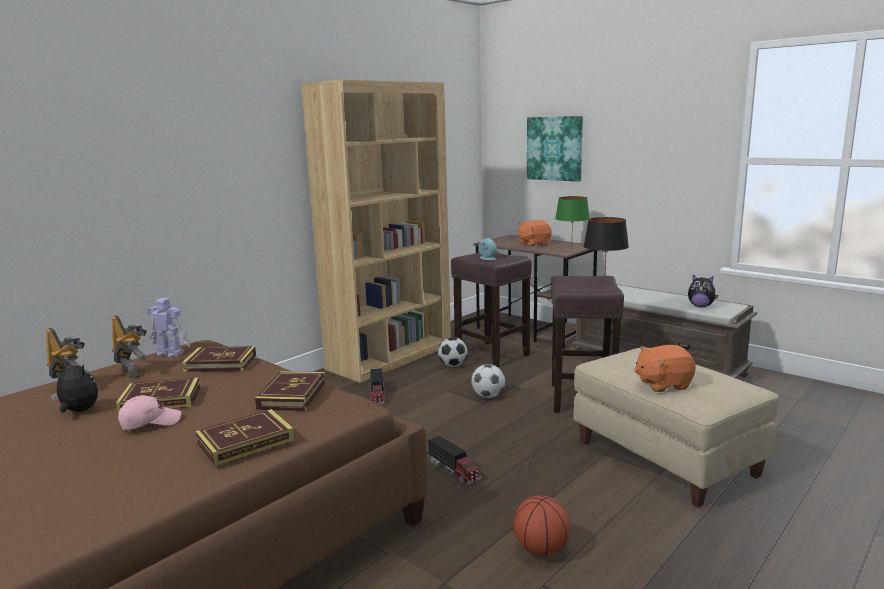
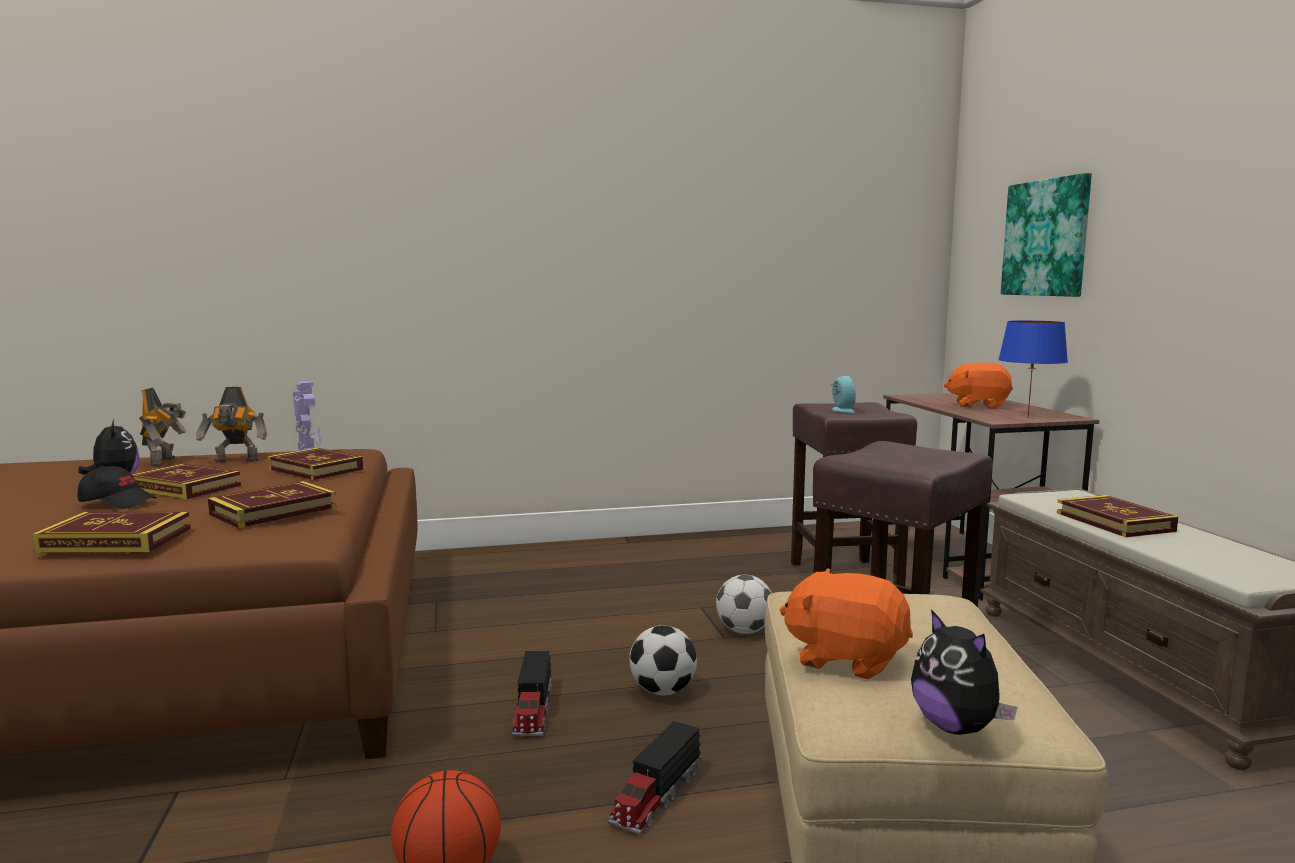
camera: 35 degrees right, 5 degrees down
(132, 372) = (236, 461): toy robot -> toy robot turned 90 degrees clockwise
(150, 422) = (118, 502): pink cap -> black cap
(377, 394) = (605, 585): toy truck -> toy truck (656, 796)
(390, 357) = (696, 547): brown bookcase -> none
(452, 365) = (761, 577): football -> football (662, 691)
(571, 249) = (1027, 418): green table lamp -> blue table lamp
(605, 285) = (935, 464): black table lamp -> none
(643, 297) = (1114, 522): none -> book
(700, 306) = (1216, 559): plush toy -> plush toy (956, 727)

